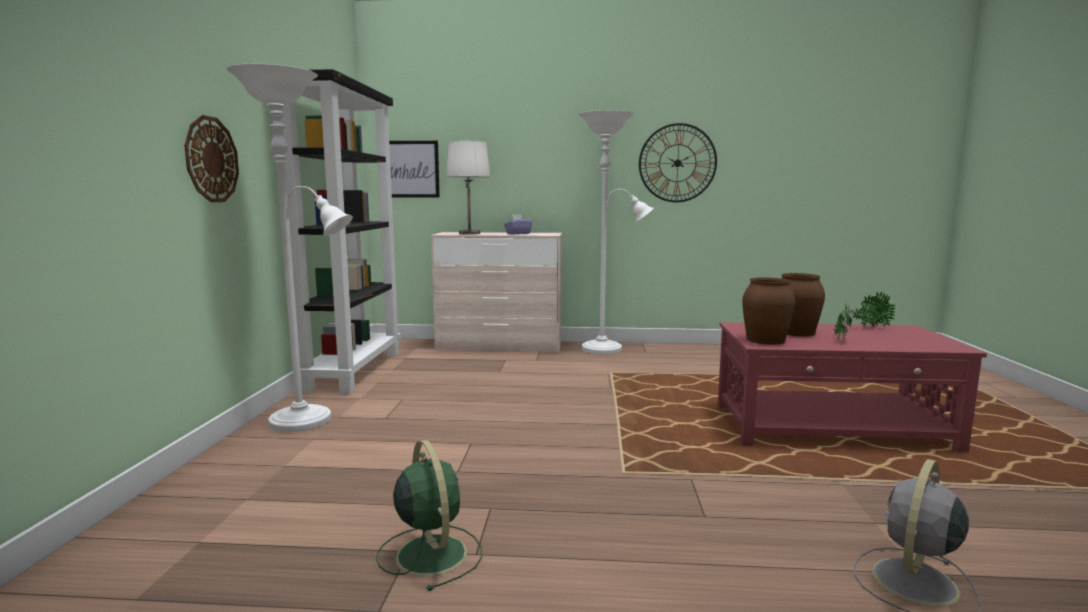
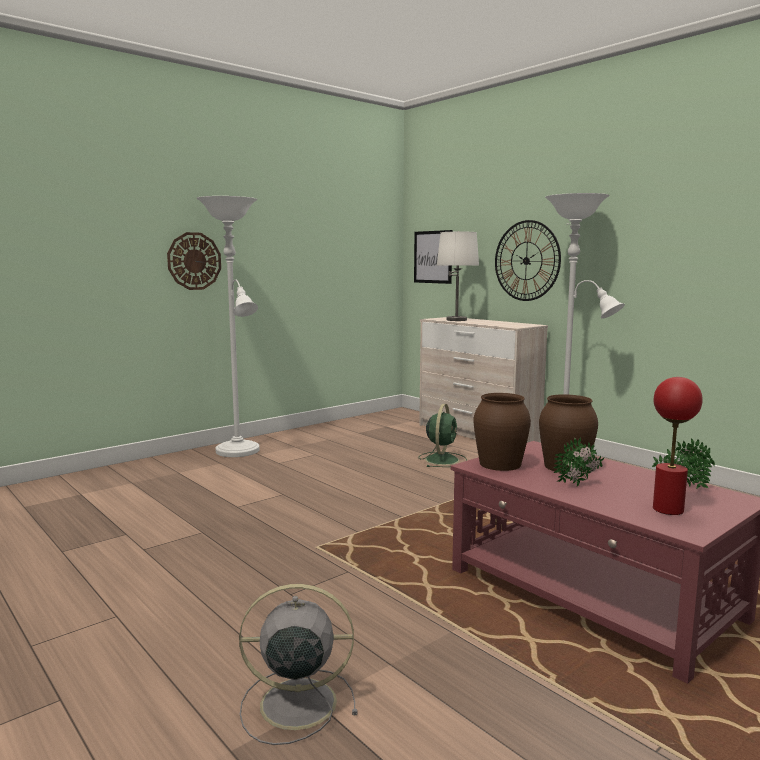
camera: 45 degrees right, 0 degrees up
(353, 371) = (334, 427): black bookcase -> none
(430, 553) = (130, 539): green fan -> green fan (442, 459)
(518, 234) = (494, 323): purple tissue box -> none
(677, 163) = (675, 249): wall clock -> wall clock (526, 261)
(913, 340) = (667, 509): none -> red table lamp

